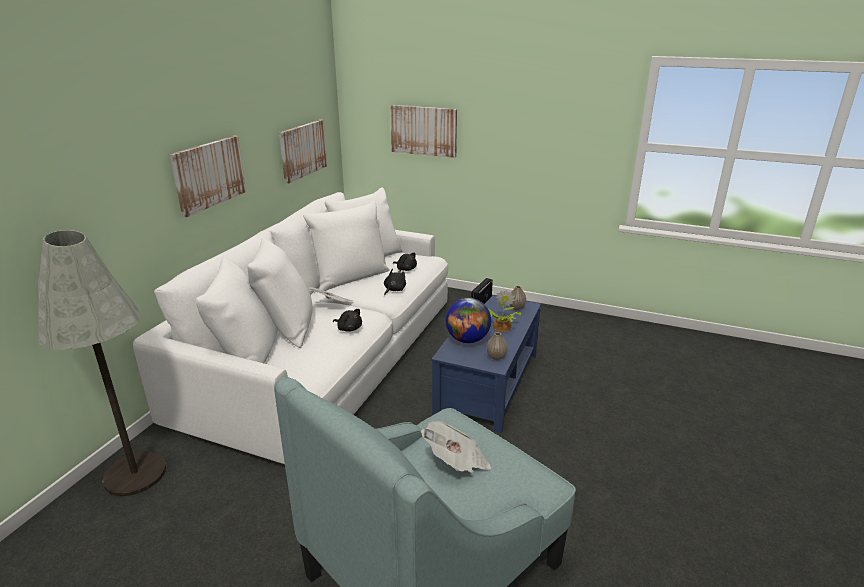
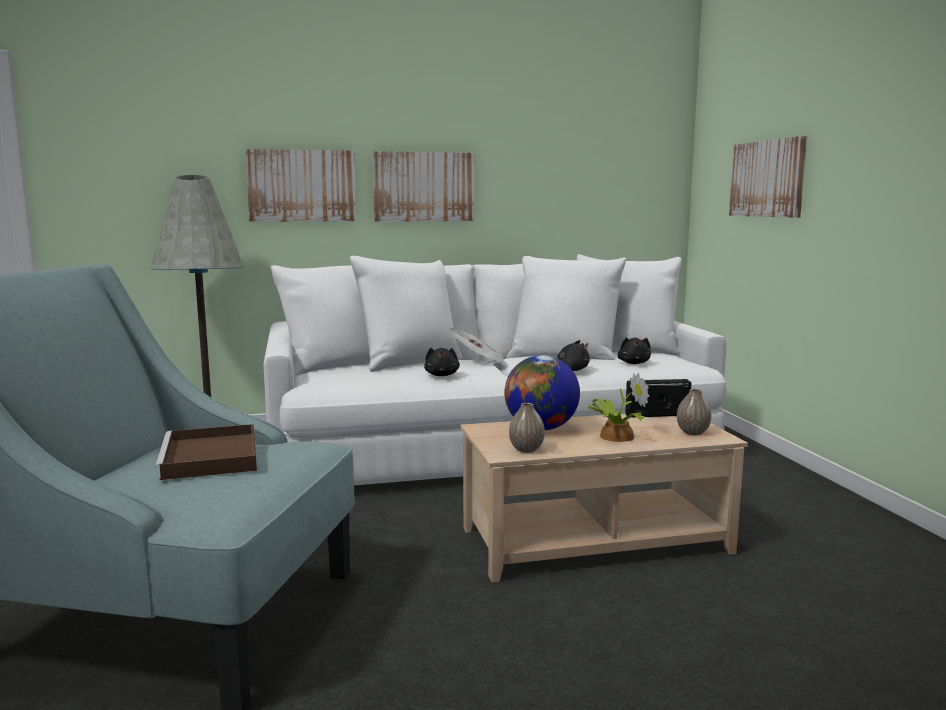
camera: 55 degrees right, 15 degrees down
(303, 150) = (599, 199): picture -> picture (302, 186)
(456, 462) = (211, 457): newspaper -> brown tray
(487, 382) = (594, 539): blue coffee table -> beige coffee table

